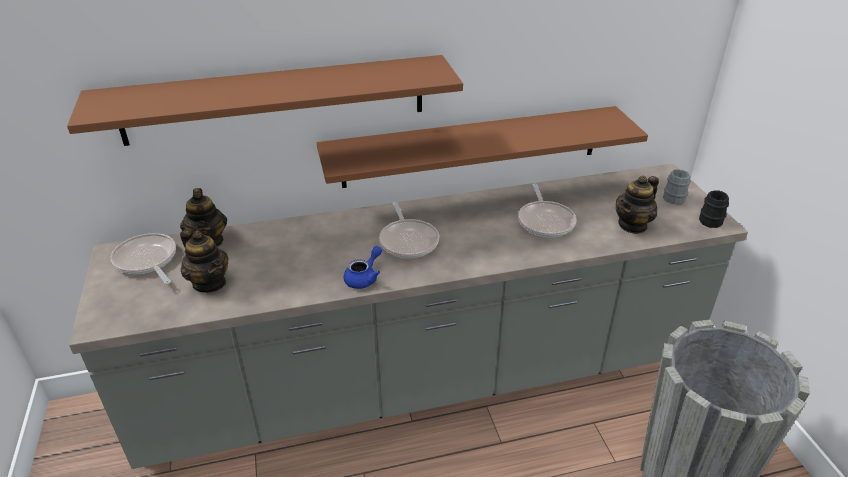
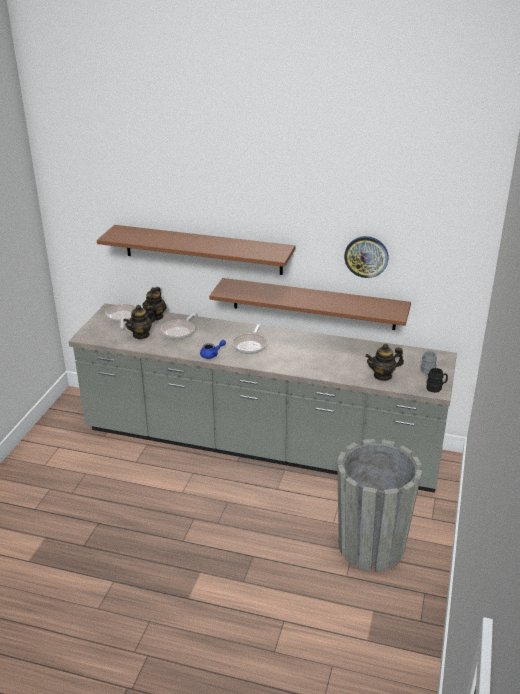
camera: 30 degrees right, 5 degrees down
(209, 283) = (141, 335): teapot -> teapot turned 60 degrees clockwise
(545, 221) = (334, 358): frying pan -> frying pan (179, 331)
(556, 49) = (366, 256): none -> wall clock

